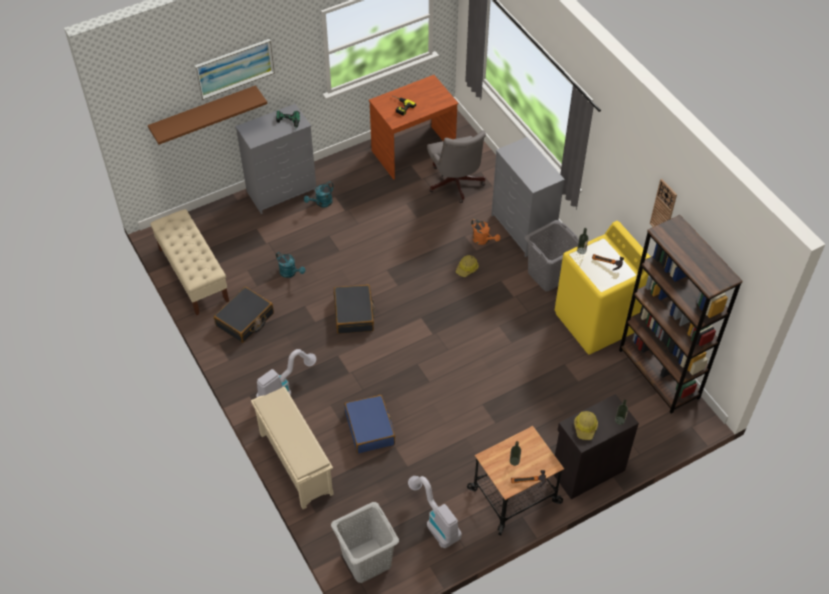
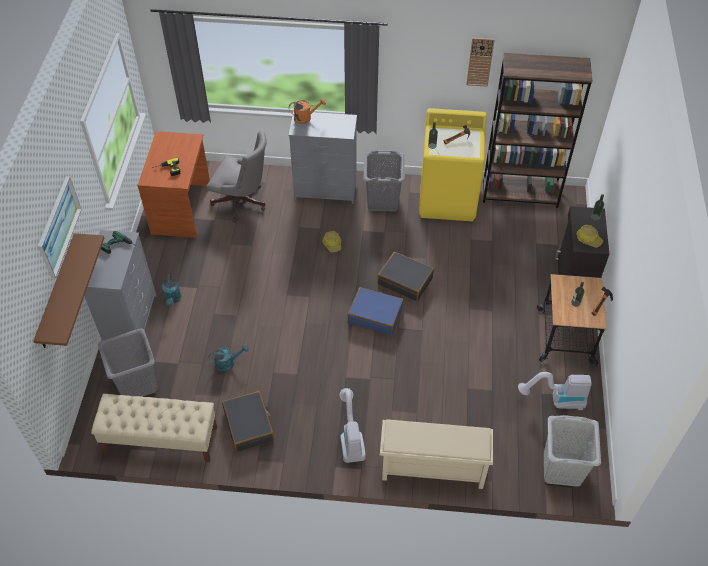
camera: 55 degrees left, 0 degrees up
(229, 231) = (137, 383): none -> grey laundry basket
(354, 314) = (312, 342): black suitcase -> black suitcase (405, 281)
(370, 428) = (437, 395): blue suitcase -> blue suitcase (375, 315)
(483, 240) = (314, 218): orange watering can -> orange watering can (306, 118)

